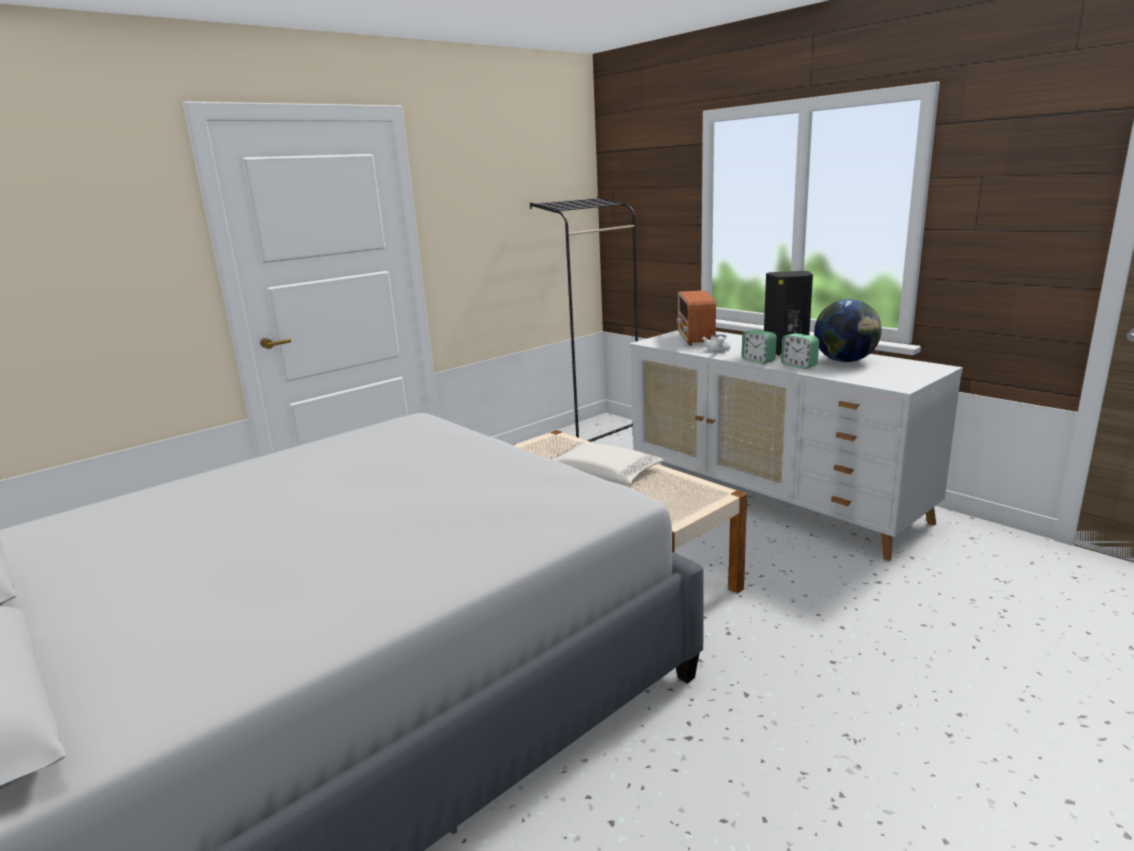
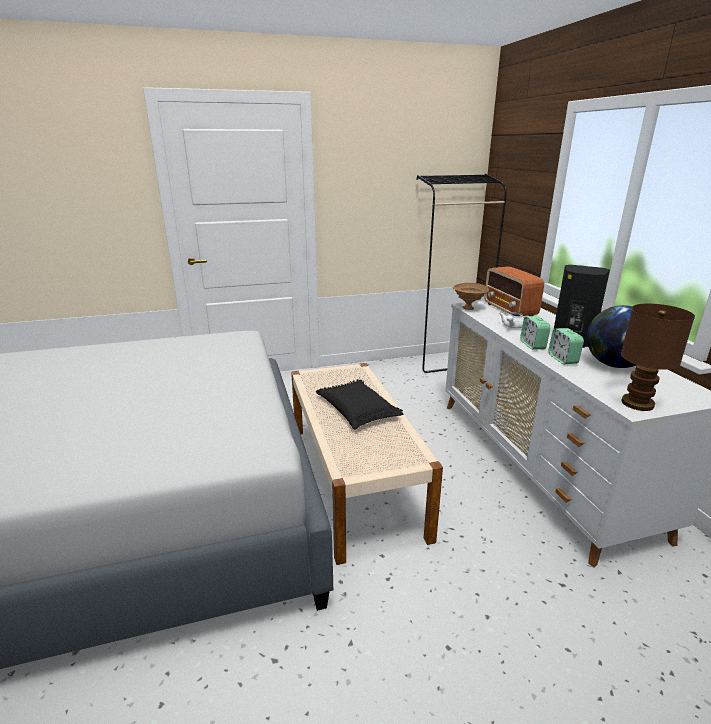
camera: 25 degrees right, 5 degrees up
(603, 470) = (357, 408): white pillow -> black pillow
(653, 344) = (469, 308): none -> brown bowl
(695, 338) = (510, 310): radio -> radio turned 45 degrees counterclockwise
(897, 382) = (636, 404): none -> brown table lamp

